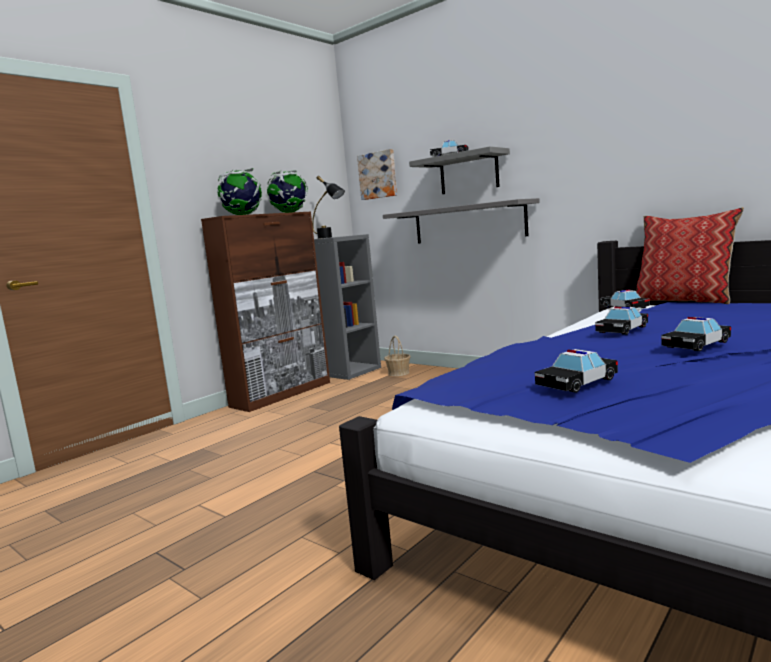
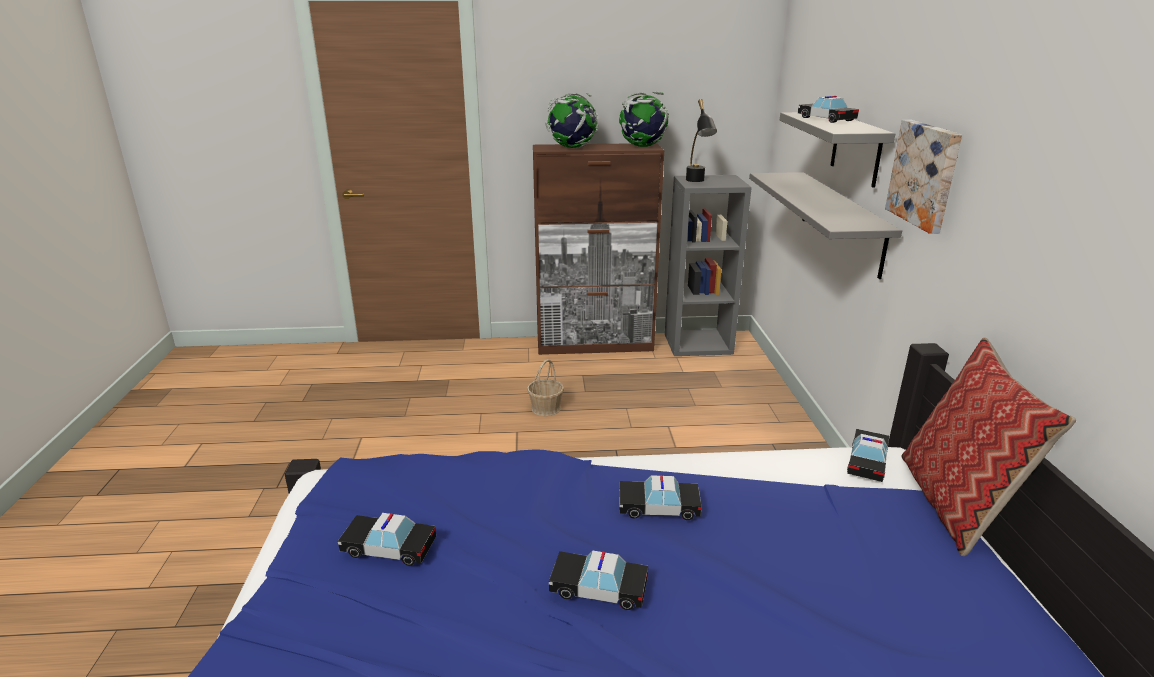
camera: 45 degrees right, 15 degrees up
(378, 175) = (795, 104): picture -> picture (925, 174)
(398, 373) = (730, 373): basket -> basket (546, 408)

